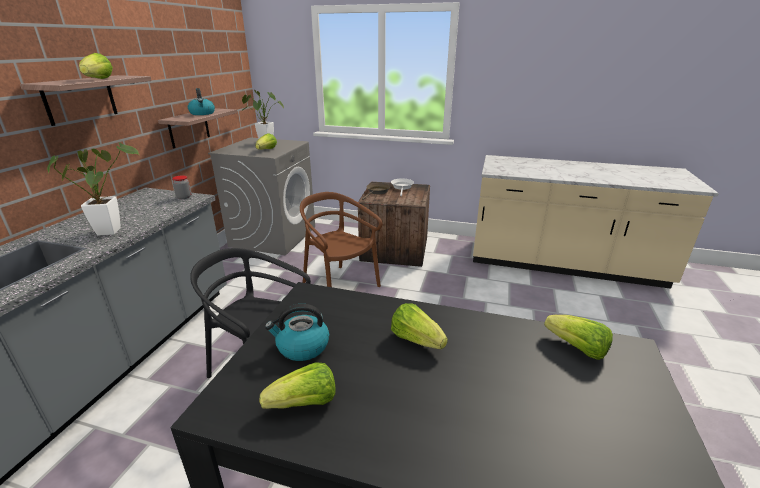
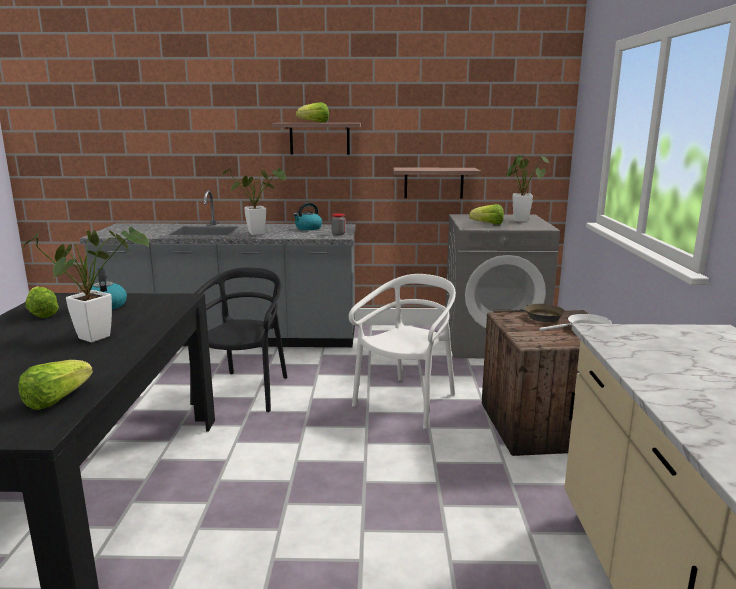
camera: 75 degrees right, 10 degrees down
(202, 113) = (438, 169): kettle -> kettle (308, 228)
(339, 286) = (407, 402): brown chair -> white chair
(416, 340) = (101, 335): lettuce -> potted plant

